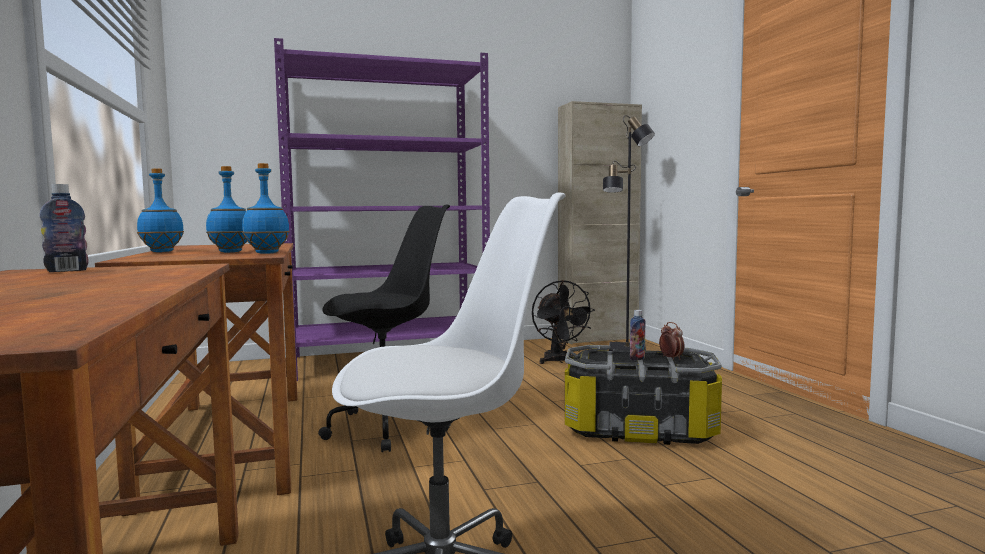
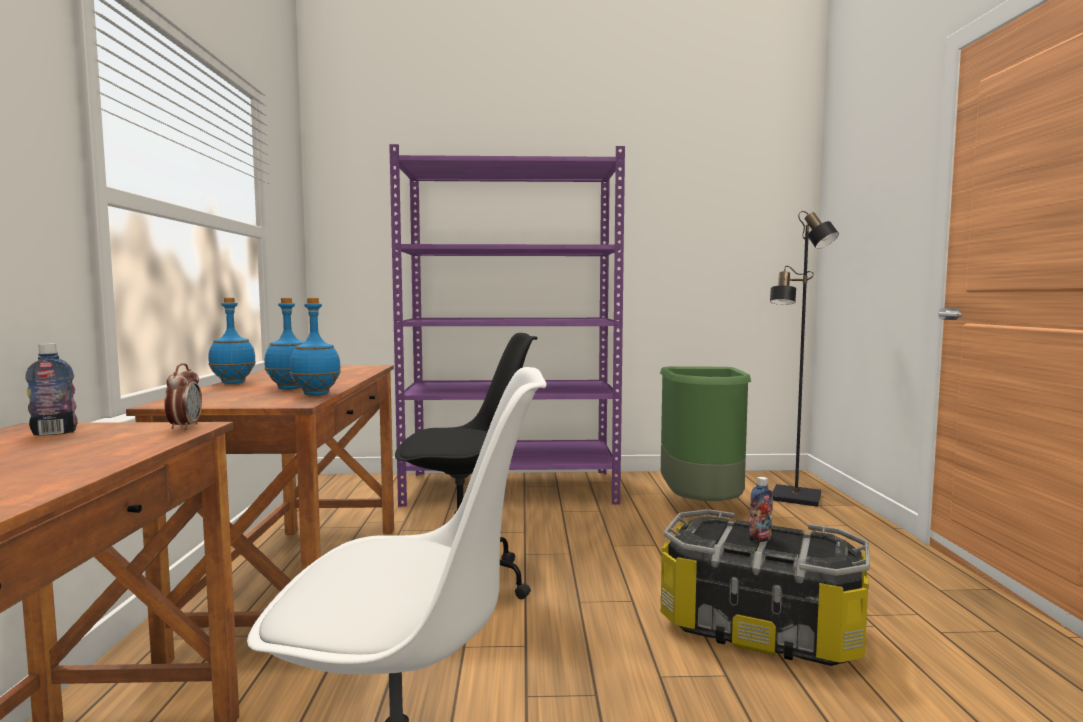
camera: 15 degrees right, 0 degrees up
(559, 361) = (703, 507): black fan -> green trash can
(598, 338) = (765, 476): beige cabinet -> none
(671, 358) = (806, 543): alarm clock -> alarm clock (185, 427)

